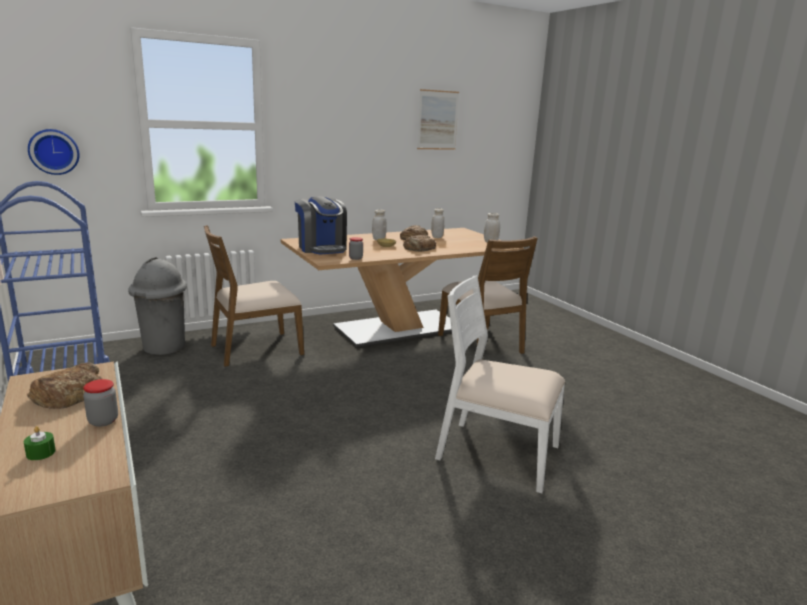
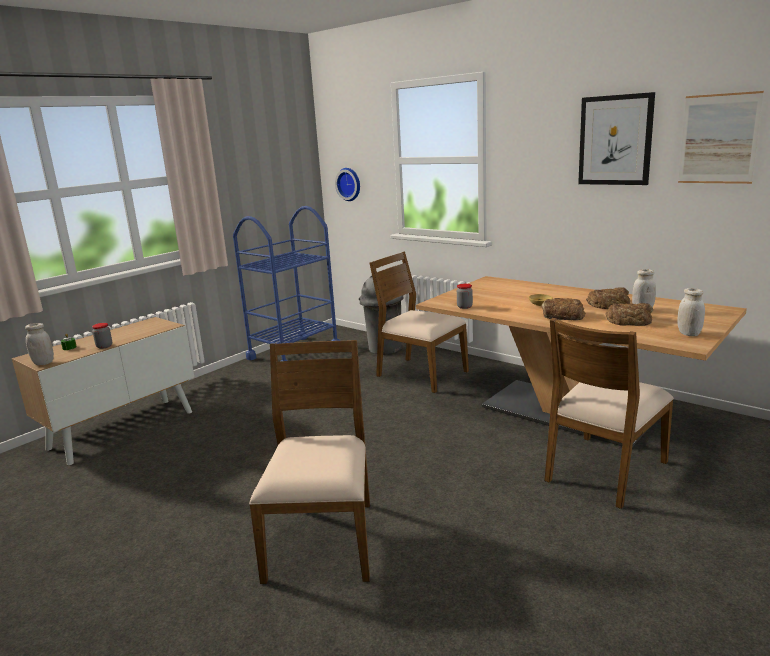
camera: 70 degrees right, 0 degrees up
(70, 393) = (136, 331): bread -> bread (629, 320)
(322, 248) = (477, 291): coffee machine -> none
(376, 116) = (615, 140): none -> picture
(378, 239) = (563, 296): white jar -> white jar (43, 363)
(496, 453) = (323, 539): white chair -> brown chair

